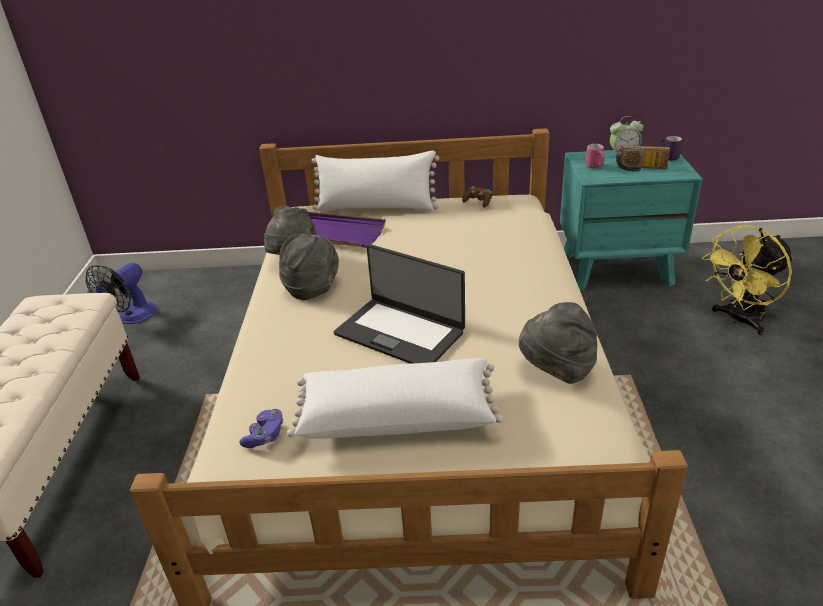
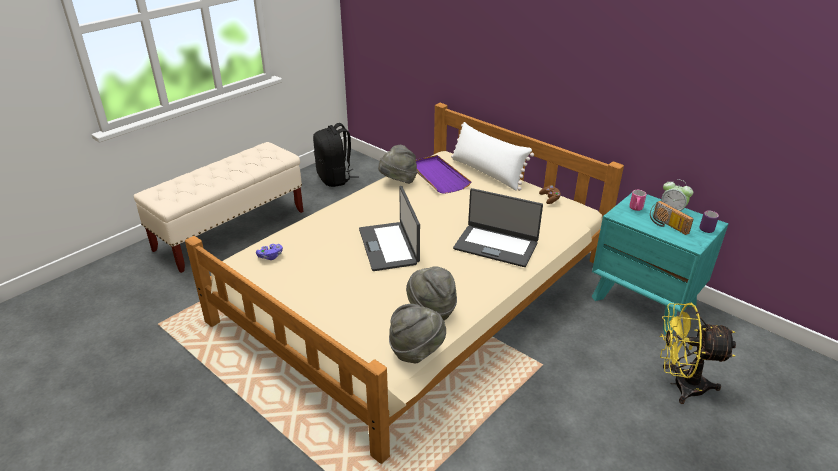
camera: 40 degrees right, 0 degrees up
(132, 317) = (335, 179): fan -> black backpack
(312, 287) = (385, 201): grey hat -> grey hat (416, 350)
(397, 415) = (329, 282): white pillow -> none
(505, 269) = (496, 245): none -> laptop

